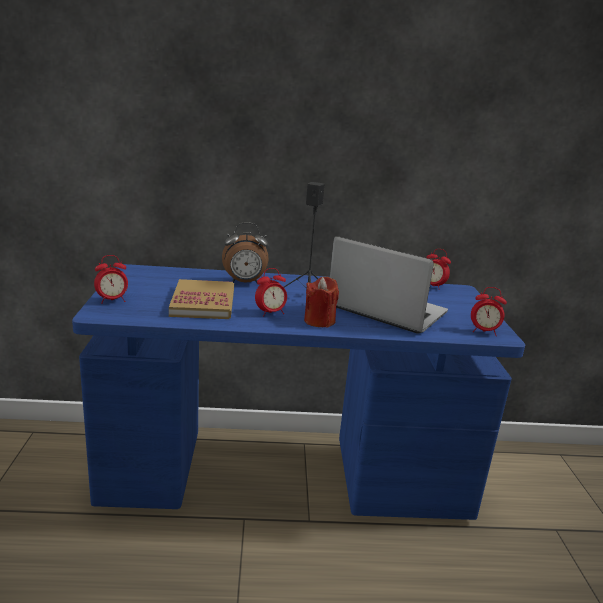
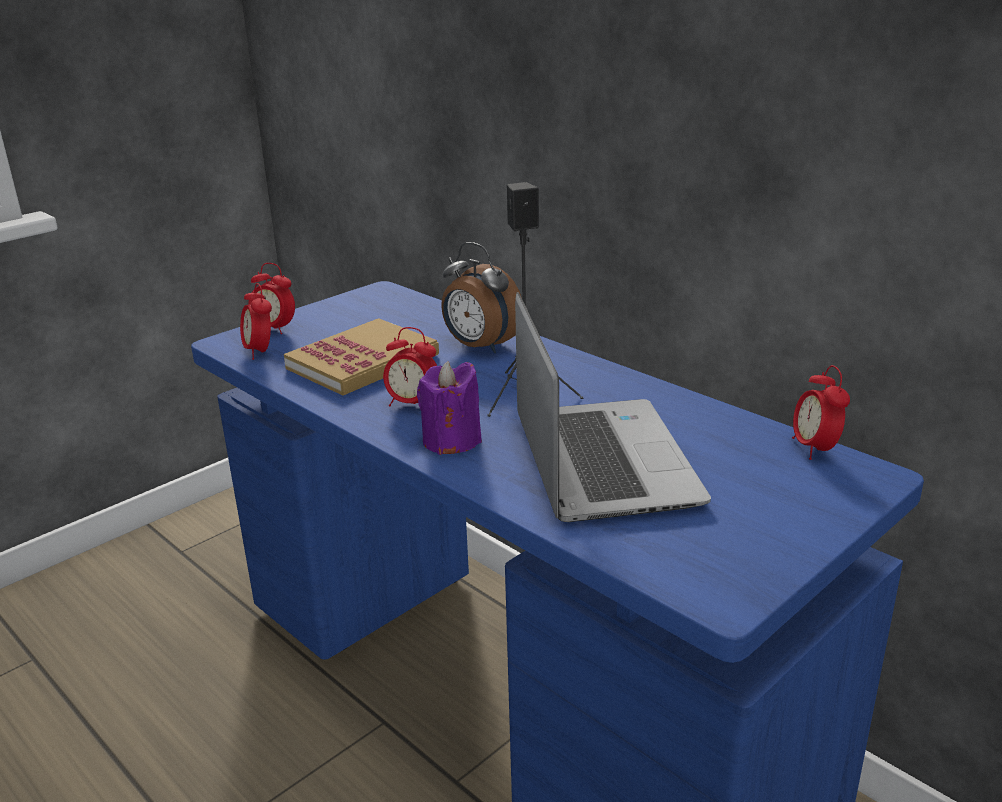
camera: 50 degrees right, 5 degrees up
(319, 321) = (451, 441): red candle -> purple candle
(484, 332) = (706, 573): alarm clock -> alarm clock (260, 352)

